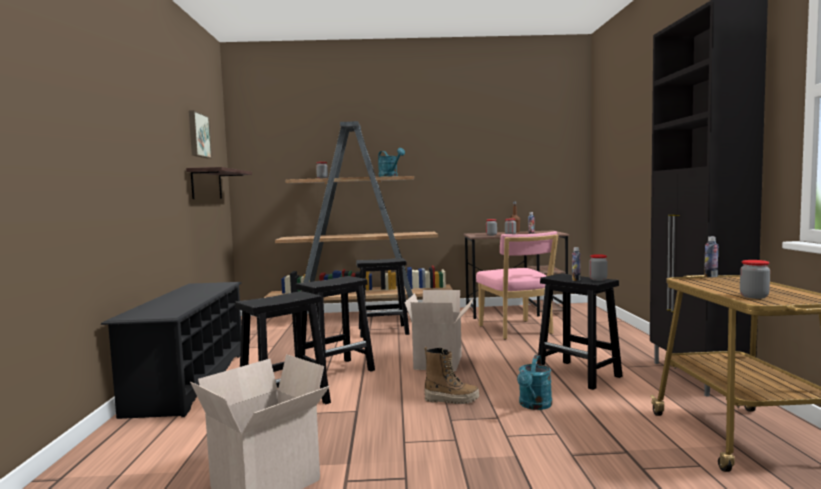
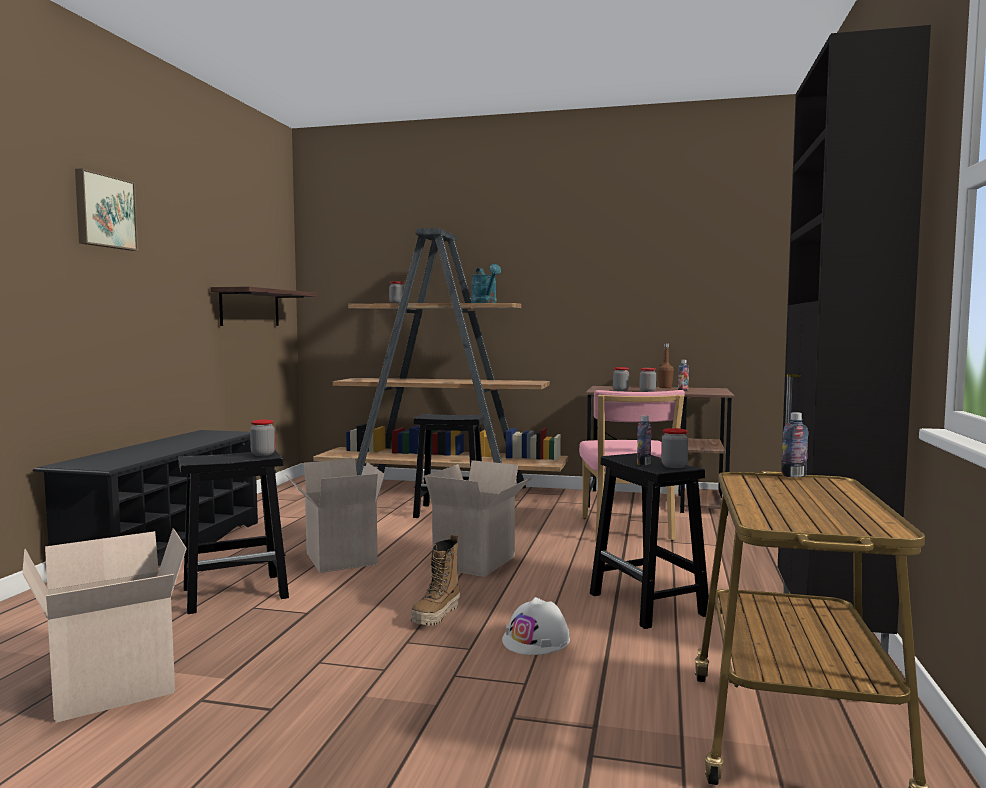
camera: 15 degrees right, 0 degrees up
(198, 135) = (237, 246): picture -> picture (104, 211)
(336, 371) = (338, 558): black stool -> cardboard box
(451, 400) = (436, 615): boot -> boot turned 90 degrees clockwise
(534, 406) = (536, 639): turquoise watering can -> white hard hat
(754, 296) = (783, 513): jar -> jar (263, 454)

